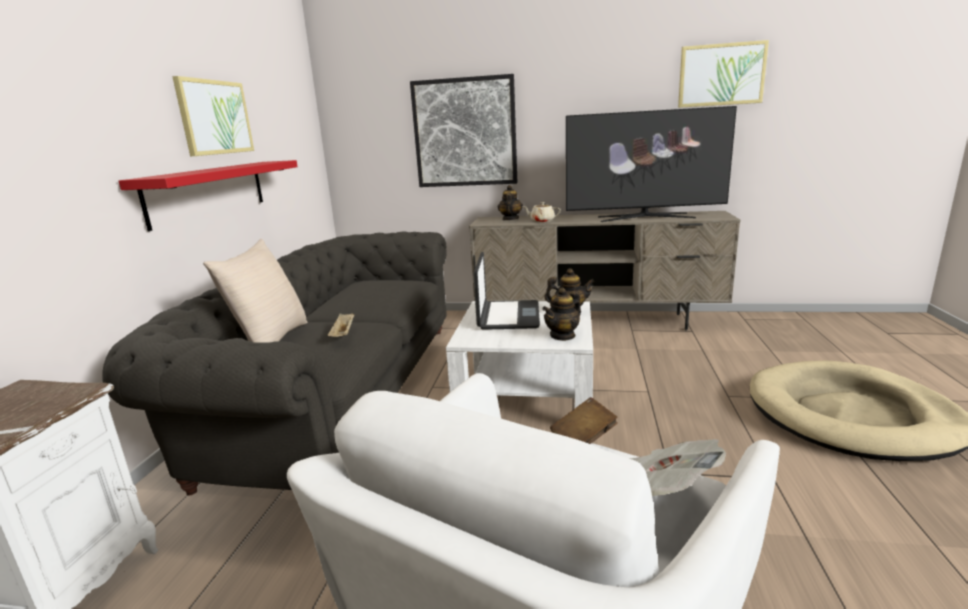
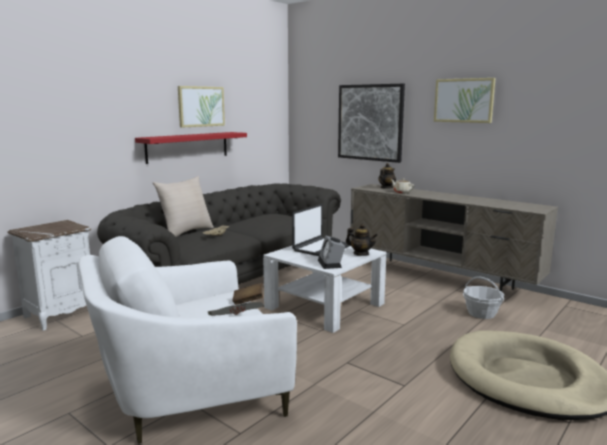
camera: 30 degrees right, 5 degrees down
(562, 335) = (331, 264): teapot -> alarm clock
(644, 217) = (477, 201): television -> none
(695, 350) = (481, 313): none -> basket
(721, 75) = (561, 92): picture -> picture (463, 100)

